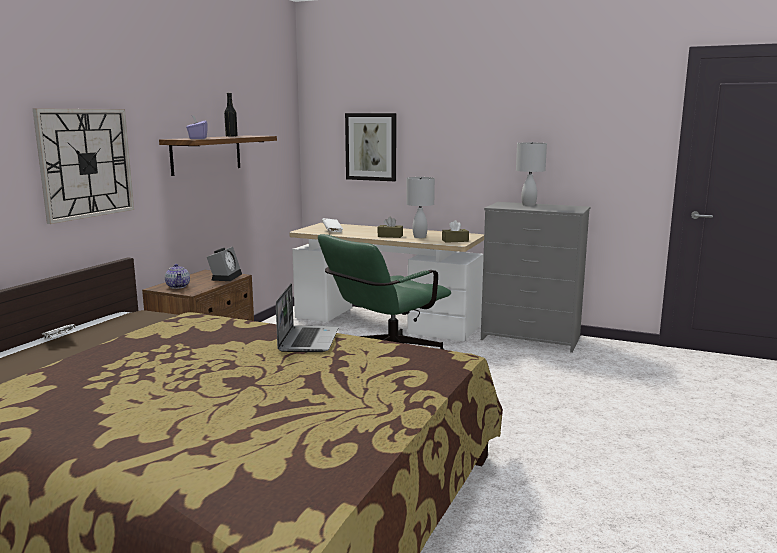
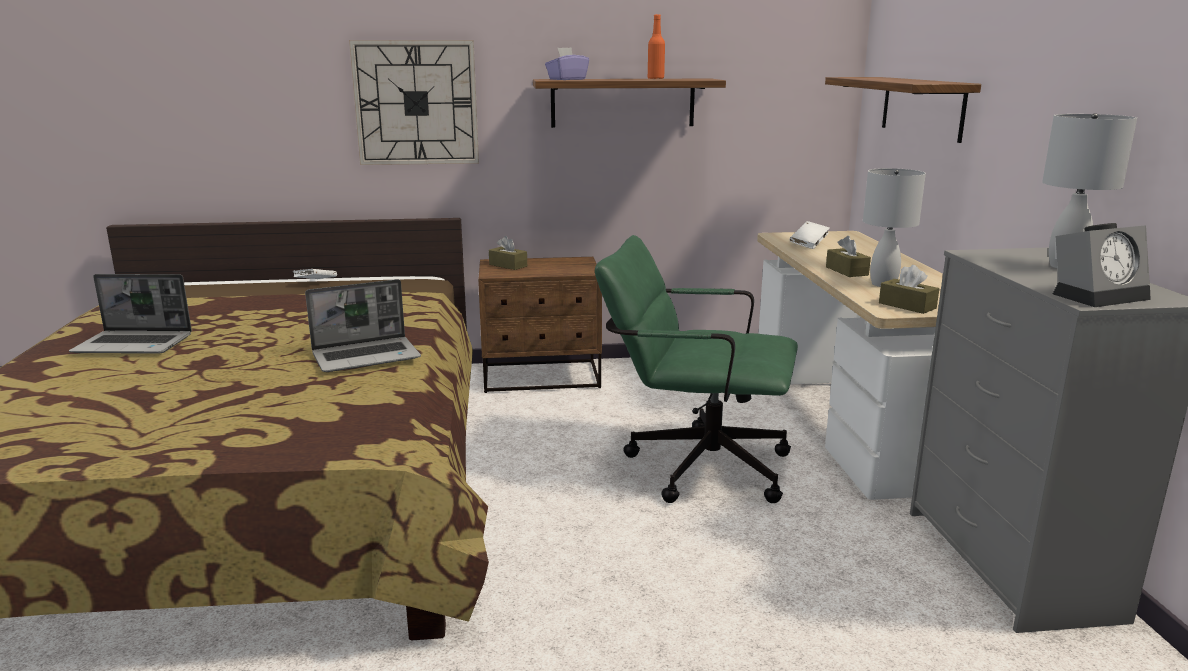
camera: 60 degrees right, 5 degrees up
(135, 403) = (135, 344): none -> laptop
(178, 286) = (508, 265): teapot -> brown tissue box
(225, 276) = (574, 269): alarm clock -> alarm clock (1098, 295)
(231, 136) = (655, 78): black bottle -> orange bottle
(371, 147) = (922, 107): picture -> shelf

